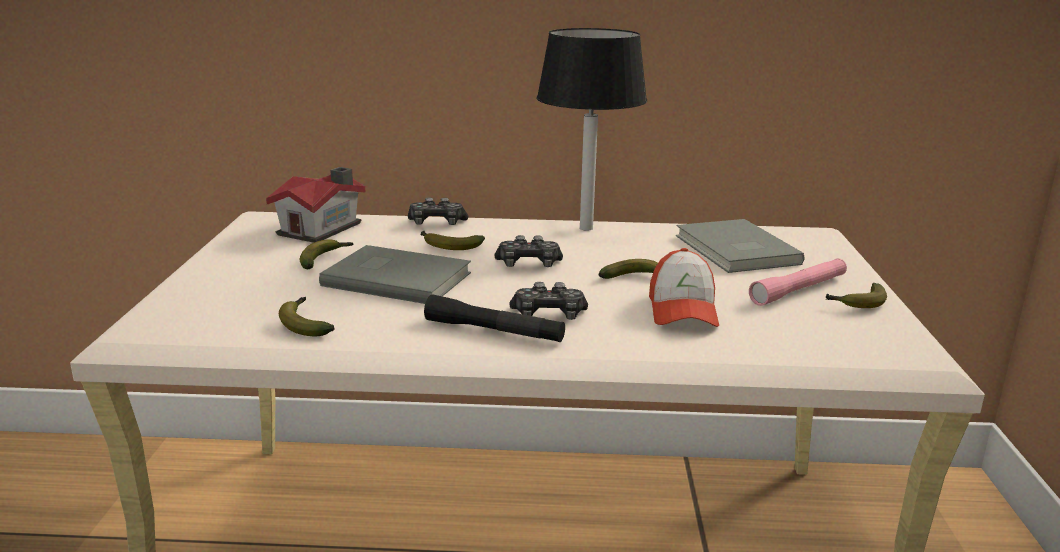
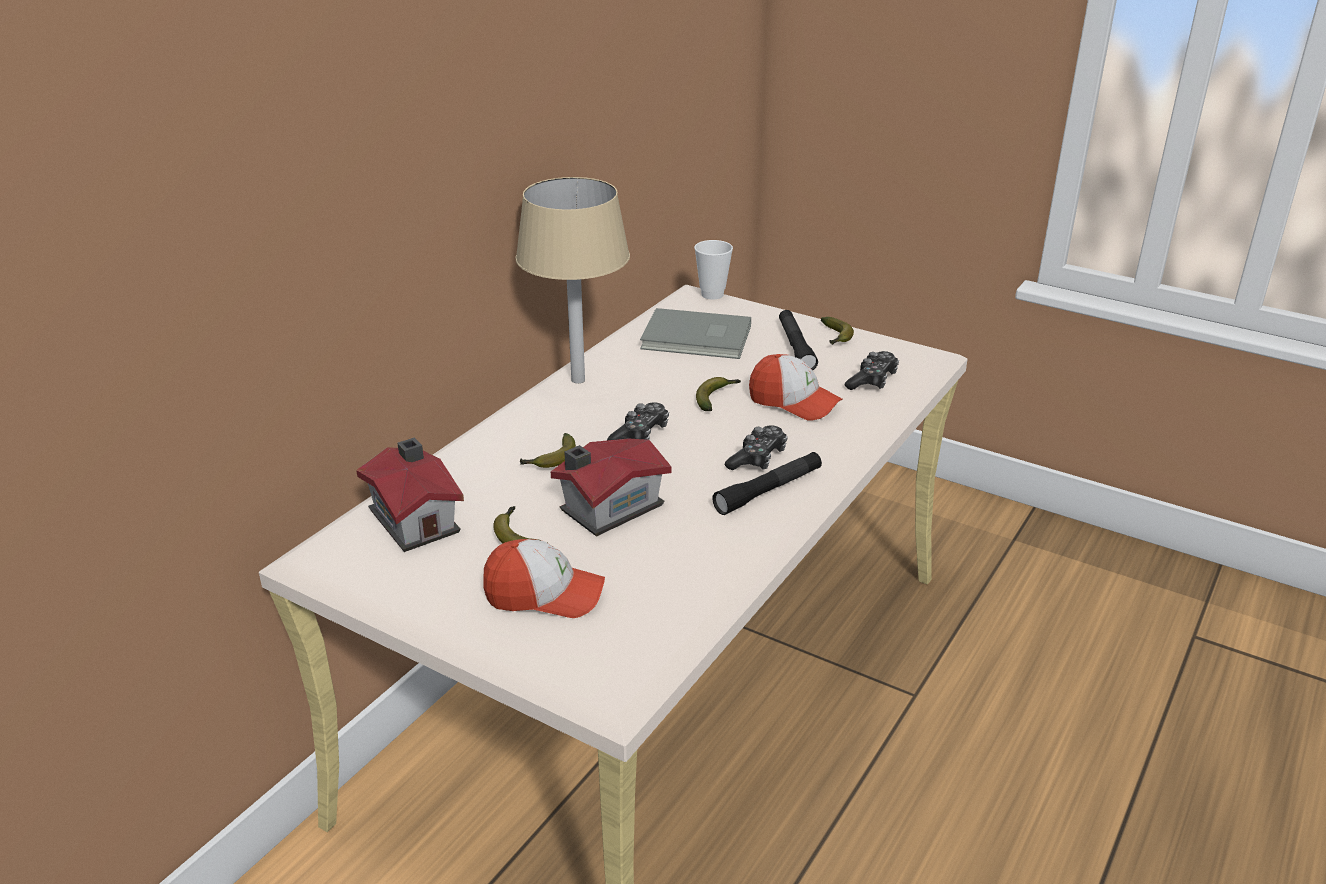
camera: 60 degrees left, 10 degrees up
(250, 284) = (544, 594): none -> cap
(305, 324) = (677, 580): banana -> none
(396, 278) = (608, 507): grey book -> toy house
(437, 223) = (477, 449): game controller -> game controller (872, 380)
(585, 228) = (578, 380): black table lamp -> beige table lamp
(798, 290) = (796, 347): pink flashlight -> black flashlight
(832, 239) = (712, 294): none -> cup

